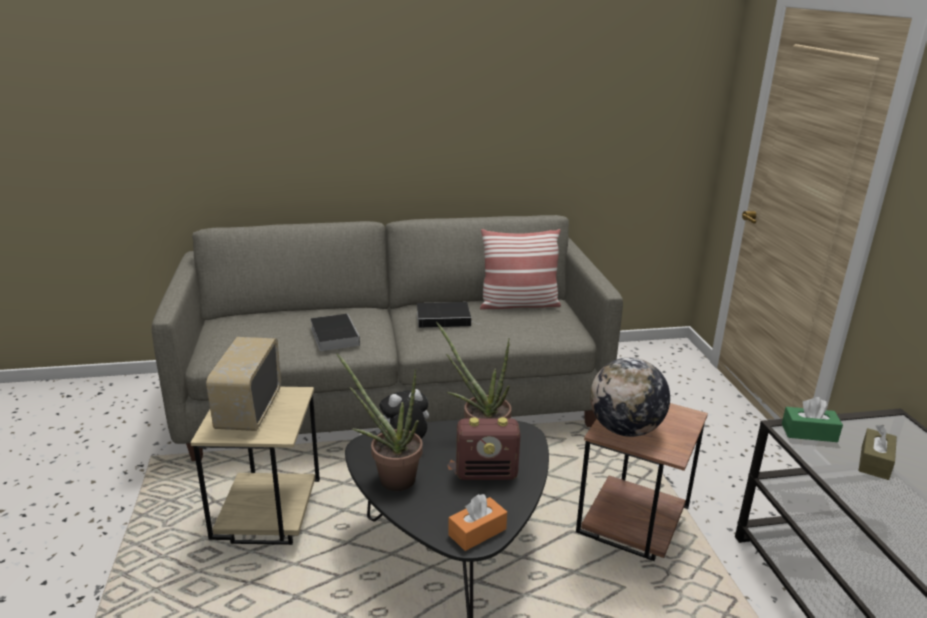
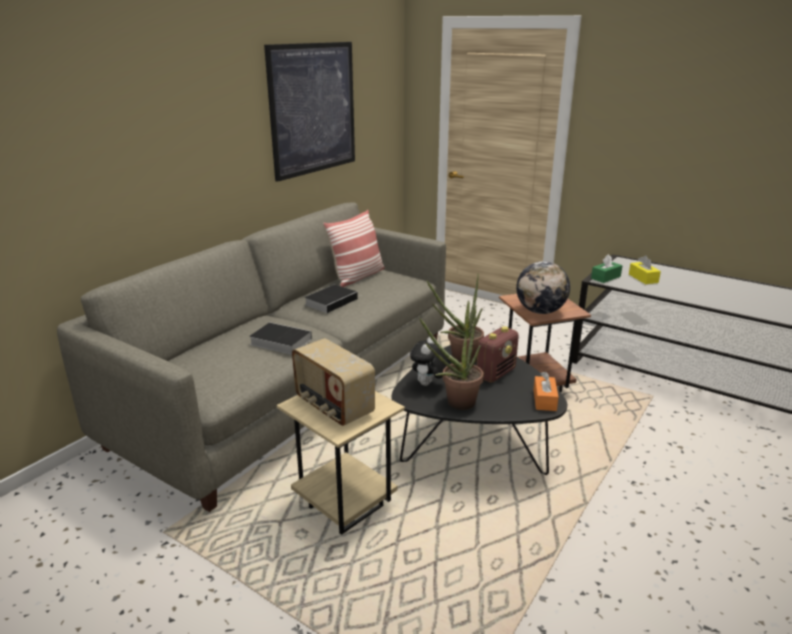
camera: 45 degrees left, 0 degrees up
(543, 96) = (313, 109): none -> picture
(874, 462) = (643, 278): brown tissue box -> yellow tissue box

